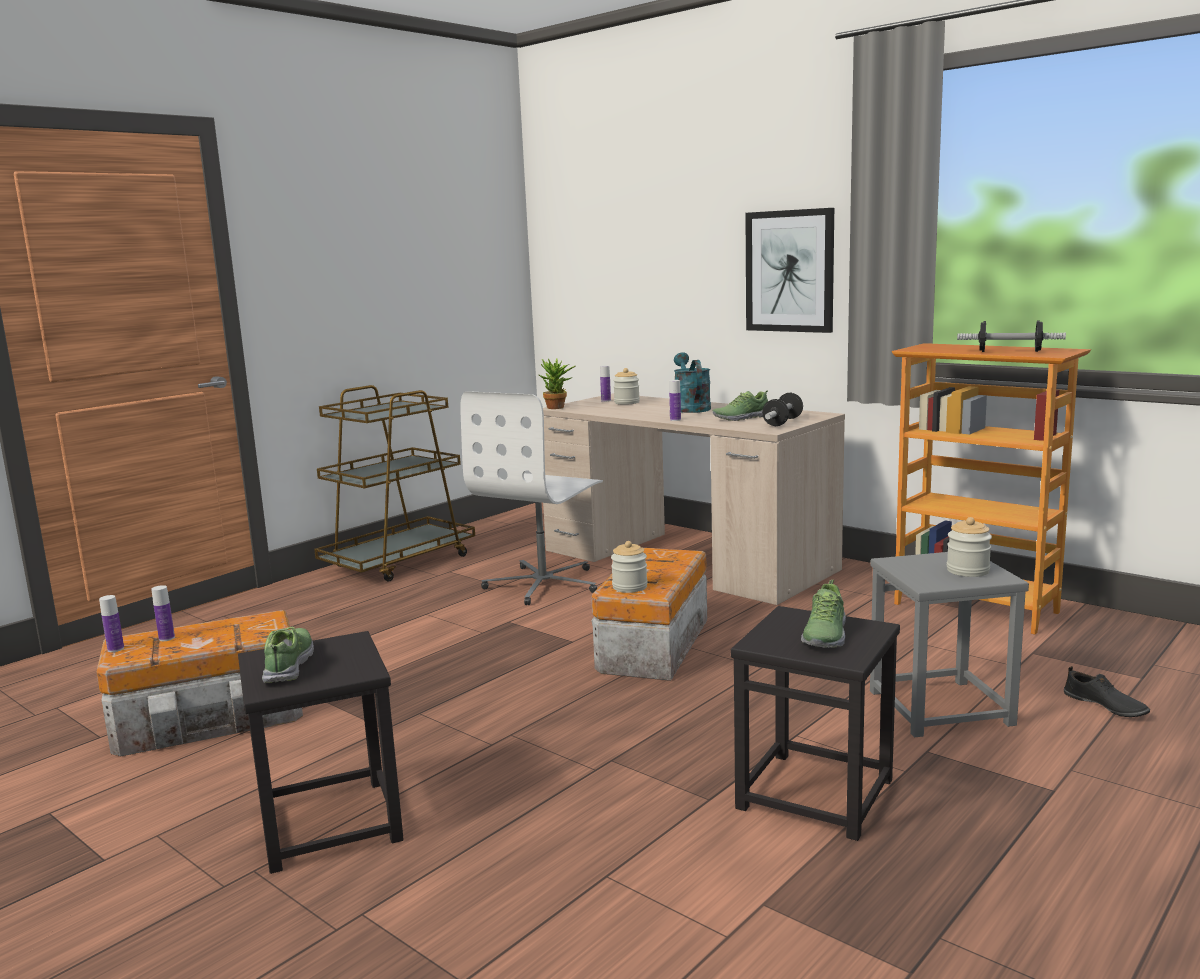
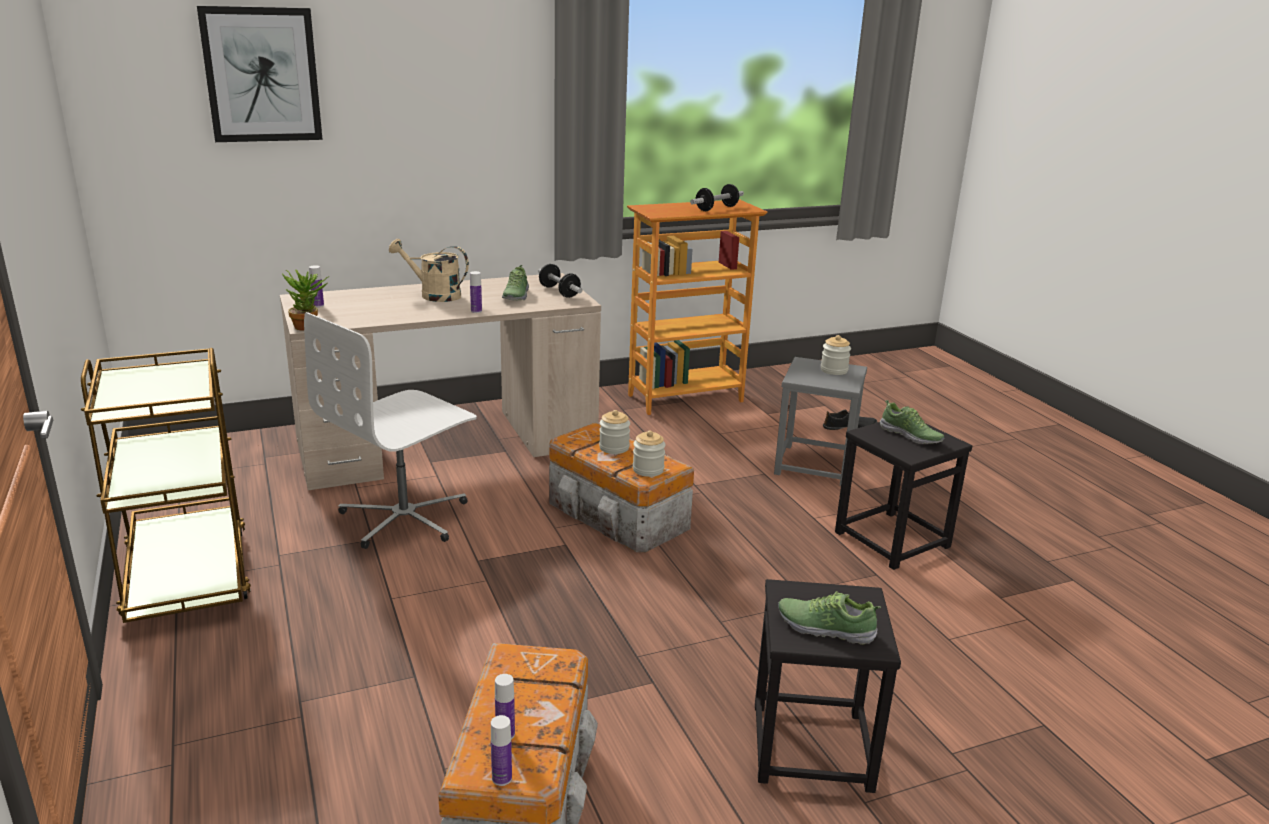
camera: 65 degrees left, 10 degrees up
(544, 584) = (405, 518): white office chair -> white office chair turned 75 degrees clockwise
(626, 402) = (350, 303): jar -> jar (614, 448)
(690, 408) = (434, 295): turquoise watering can -> beige watering can
(790, 271) = (476, 145): picture -> picture (262, 75)

